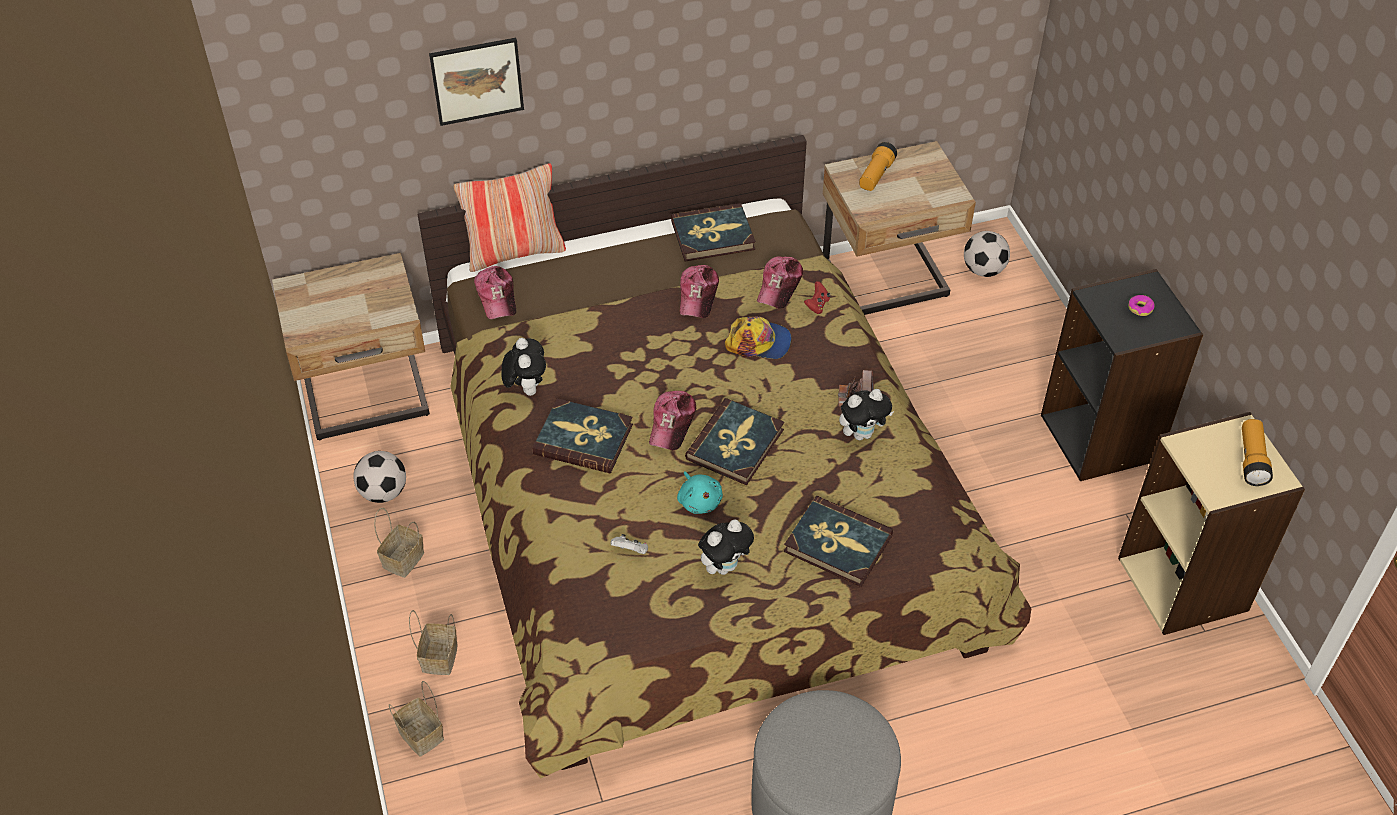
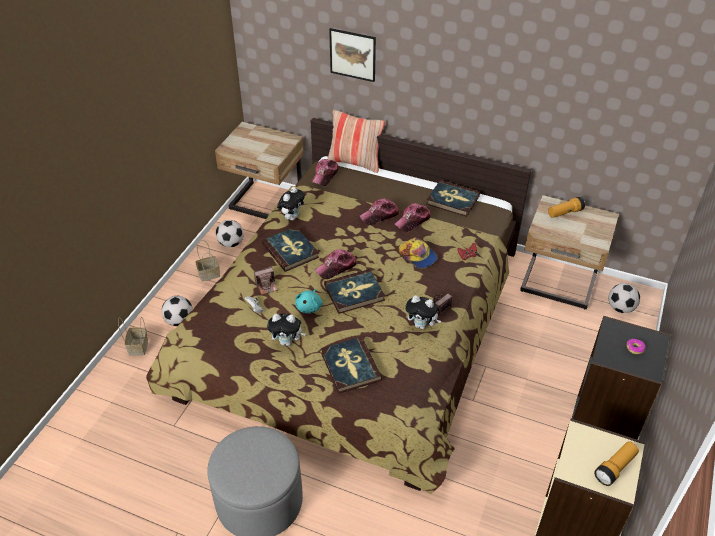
camera: 40 degrees right, 5 degrees down
(439, 656) = (179, 321): basket -> football
(609, 509) = (267, 286): none -> camera
(780, 286) = (457, 237): cap -> cap (379, 215)

